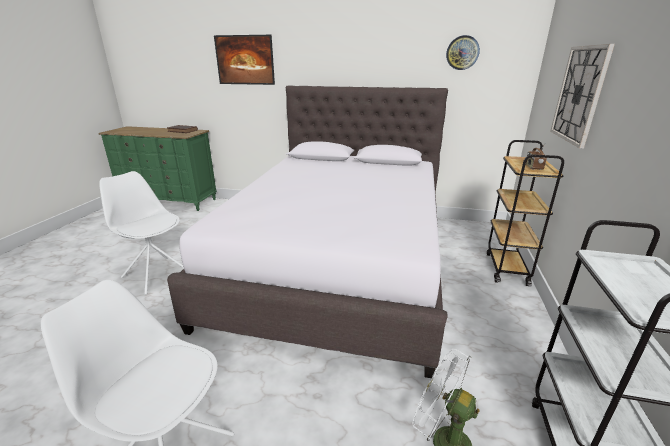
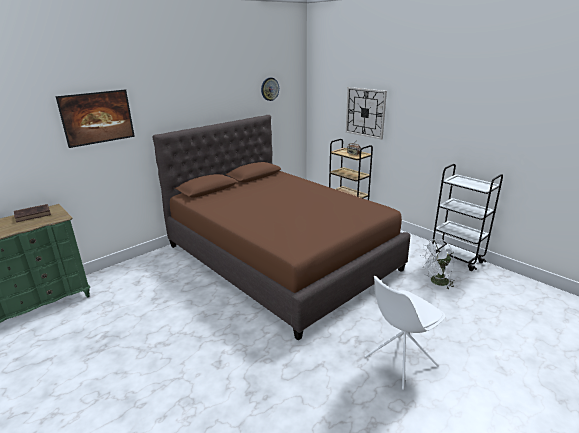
camera: 55 degrees left, 0 degrees up
(156, 274) = (195, 343): white chair -> none
(339, 260) = (280, 257): white bed -> brown bed

